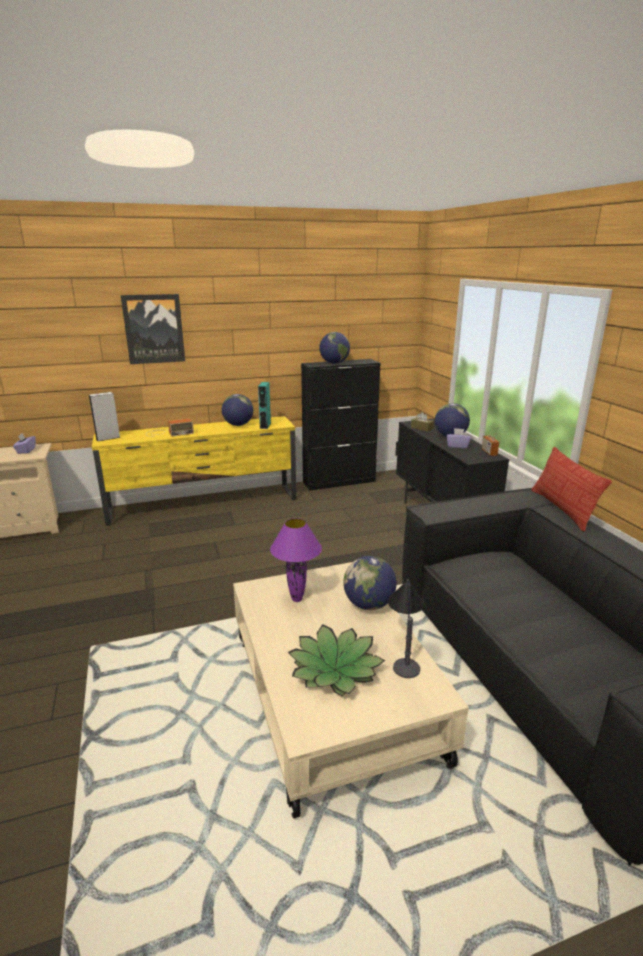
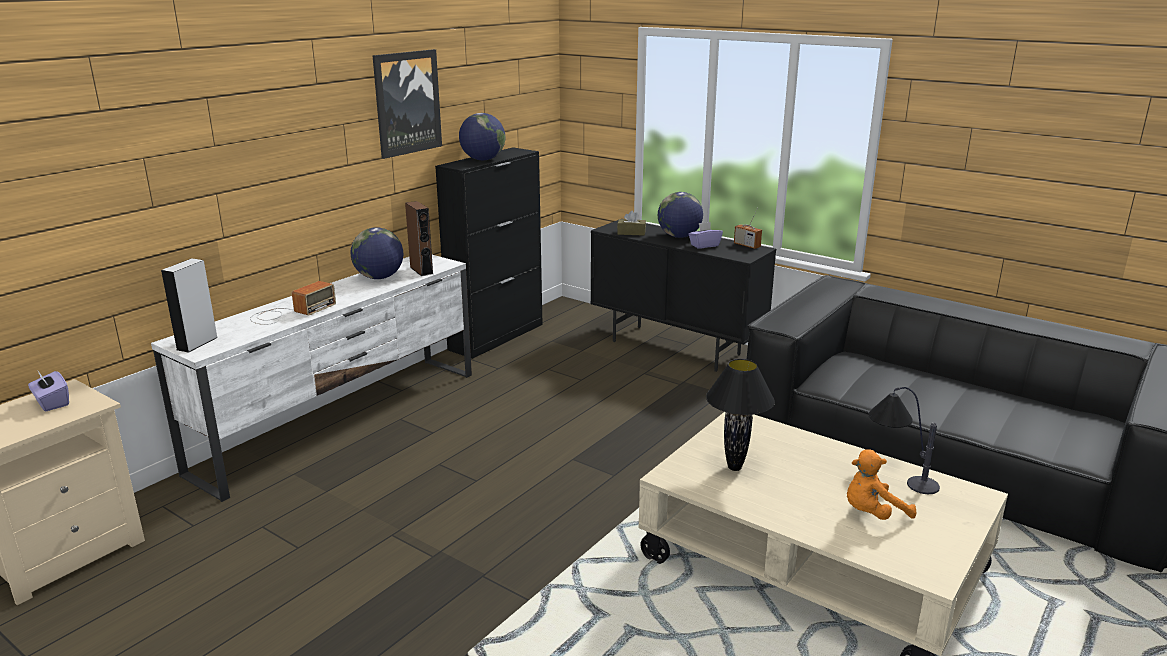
camera: 35 degrees left, 0 degrees up
(154, 329) = (233, 137): picture -> picture (407, 103)
(204, 504) = (343, 420): yellow tv stand -> white tv stand
(265, 425) = (421, 270): turquoise speaker -> brown speaker
(297, 599) = (734, 467): purple table lamp -> black table lamp
(335, 669) = (872, 513): potted plant -> orange plush toy
(369, 604) = (808, 445): globe -> none
(562, 509) = (881, 289): pillow -> none

